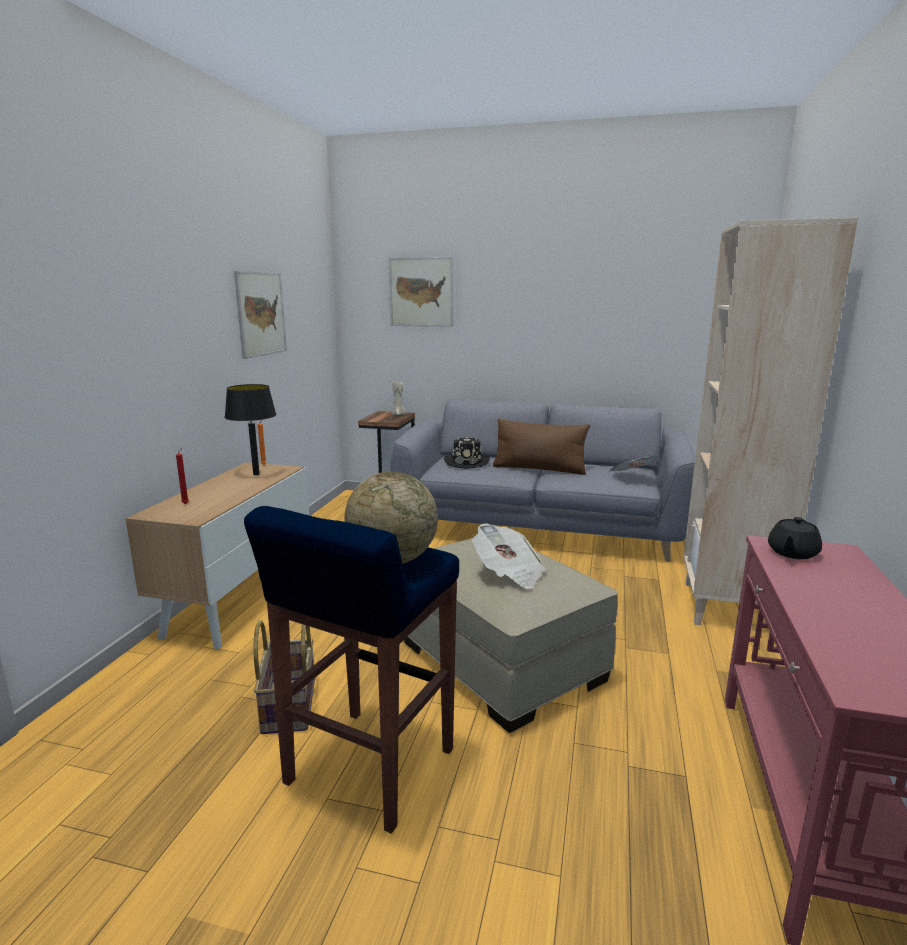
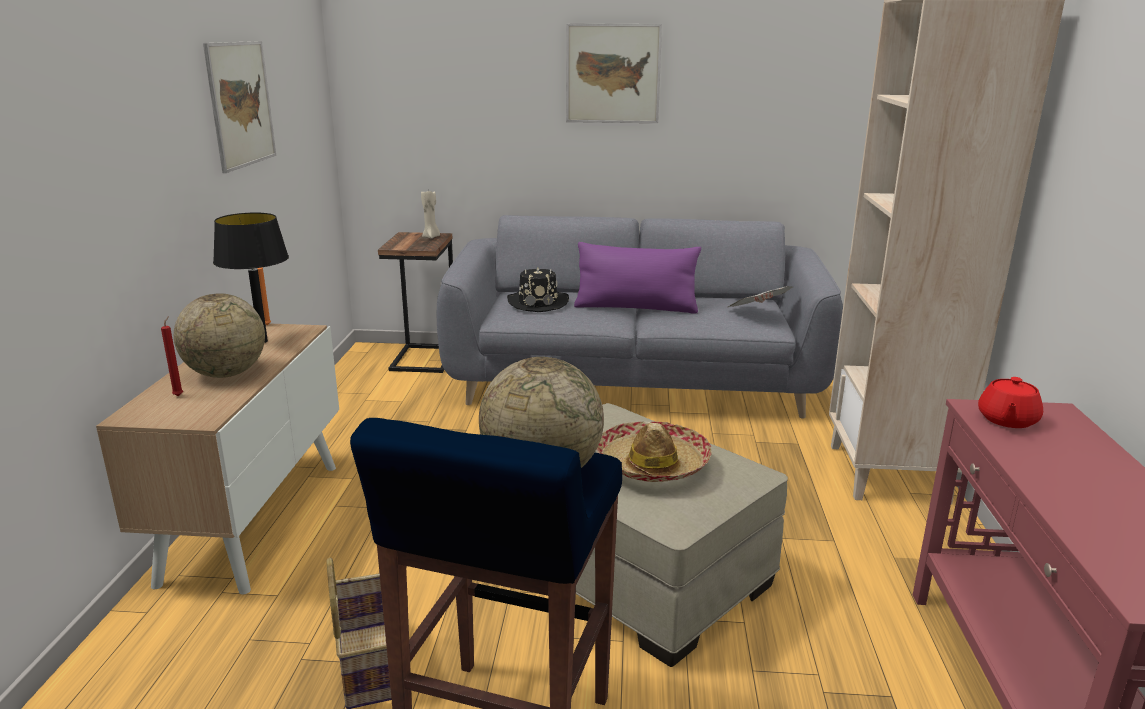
camera: 10 degrees left, 5 degrees up
(222, 492) = (226, 374): none -> globe
(421, 292) = (455, 64): picture -> picture (613, 74)
(508, 573) = (652, 464): newspaper -> hat
(539, 469) = (636, 308): brown pillow -> purple pillow
(792, 553) = (1006, 420): black teapot -> red teapot

